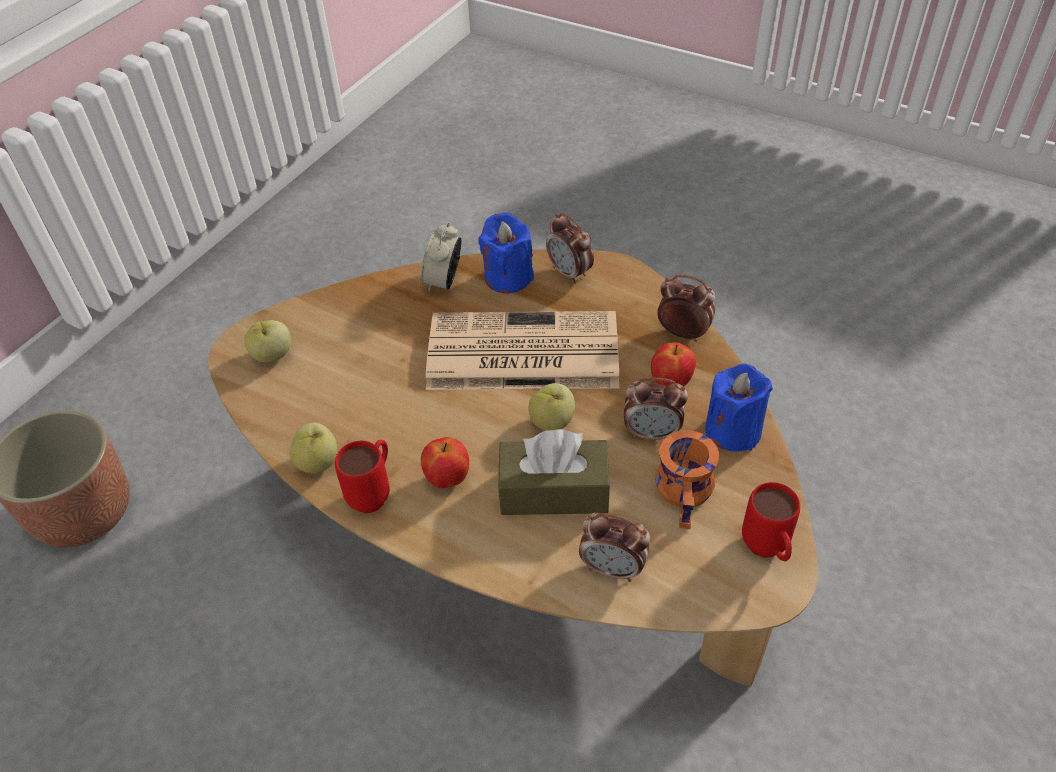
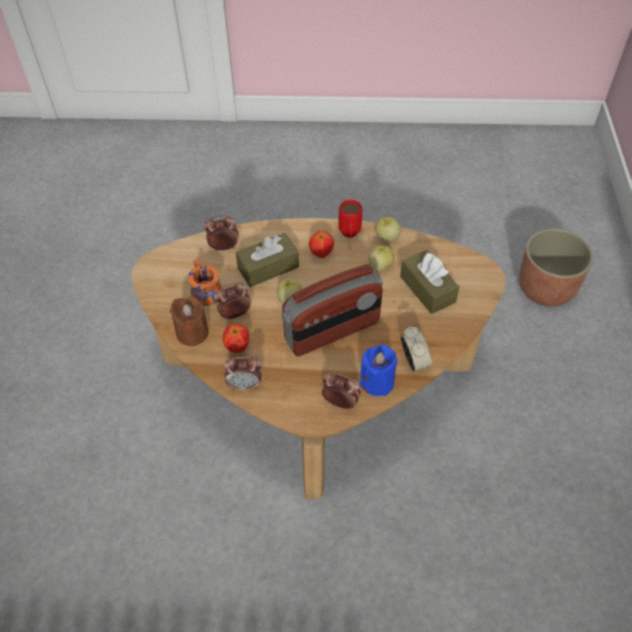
camera: 150 degrees right, 5 degrees up
(272, 355) = (463, 276): apple -> apple (380, 266)
(340, 357) = (427, 289): none -> brown tissue box
(520, 353) = (332, 331): newspaper -> radio
(733, 430) = (192, 333): blue candle -> brown candle
(767, 552) = (157, 279): red mug -> none

